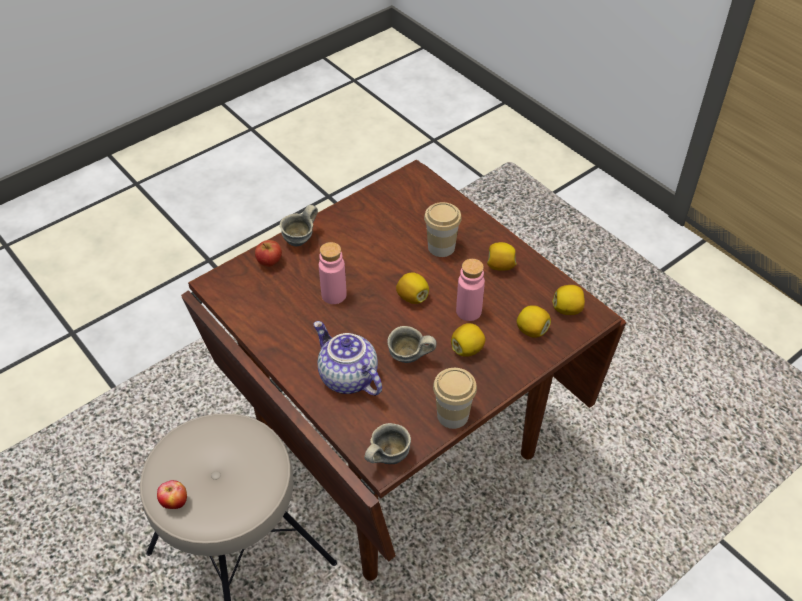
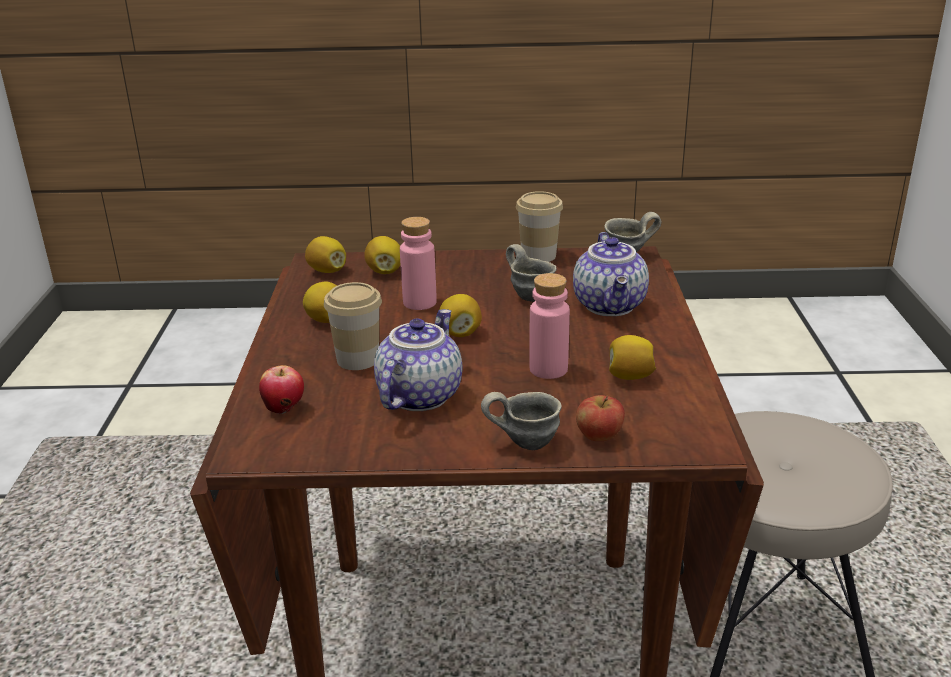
camera: 140 degrees left, 20 degrees down
(175, 503) = (849, 451): apple -> apple (284, 409)
(381, 241) = (418, 395): none -> teapot
(467, 349) = (464, 282): lemon -> lemon (629, 376)

